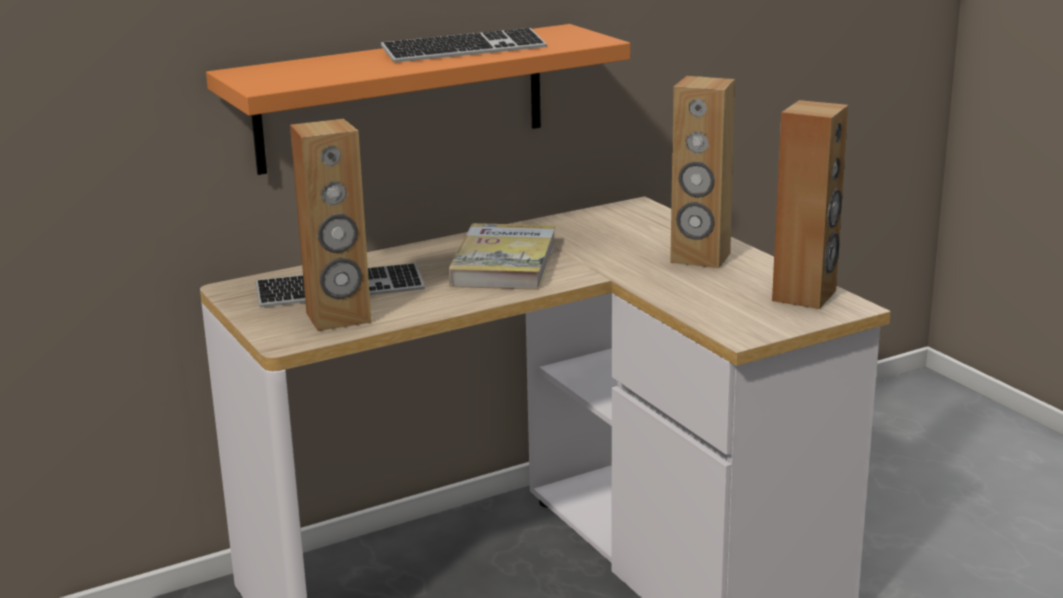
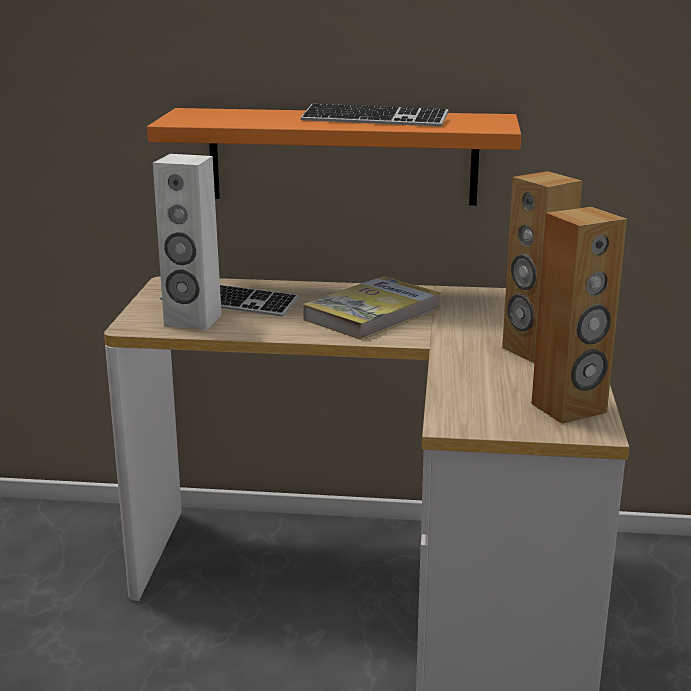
camera: 35 degrees right, 0 degrees up
(339, 318) = (192, 320): brown speaker -> white speaker

